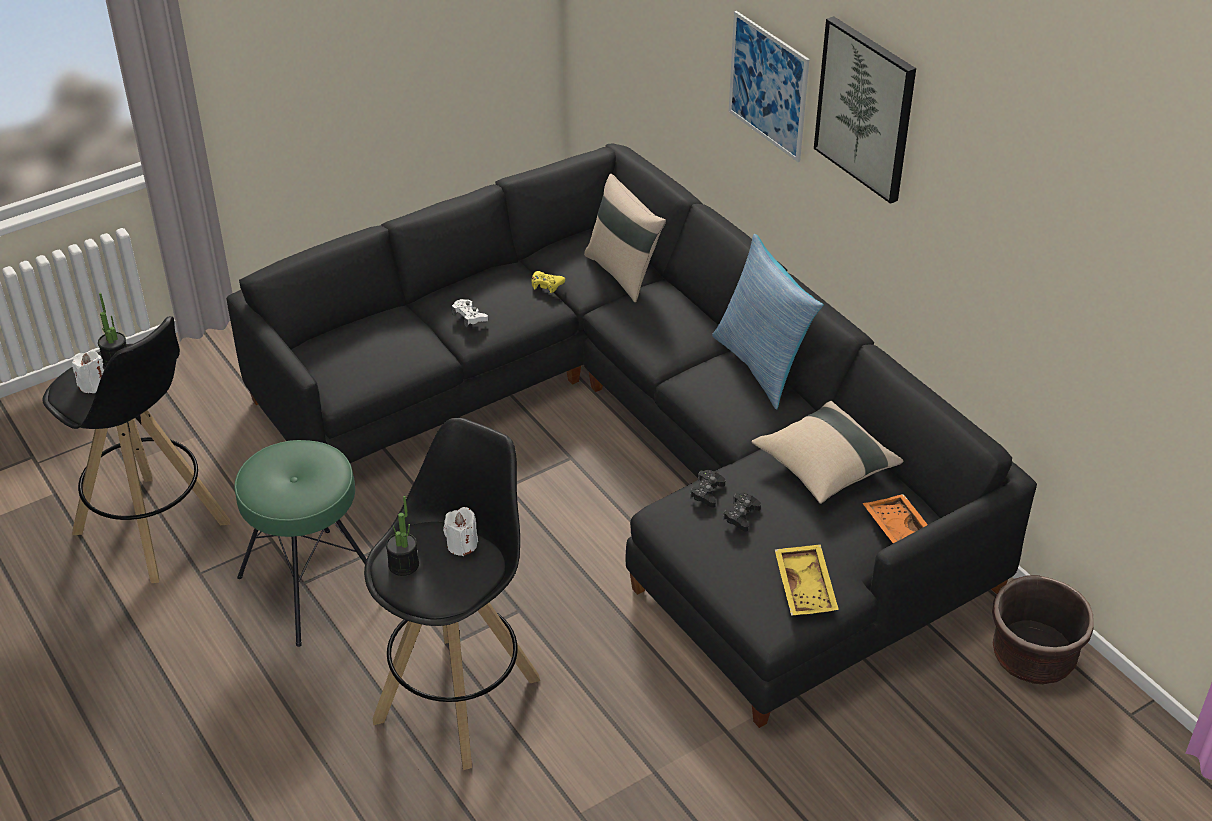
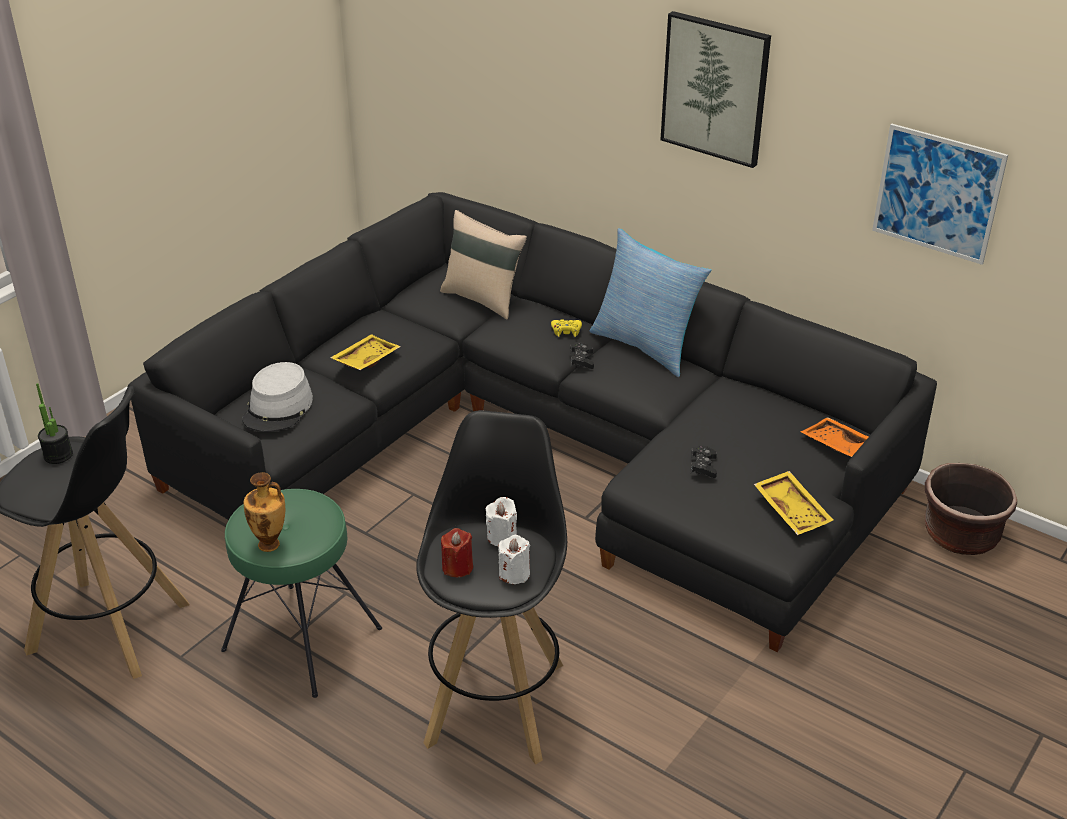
camera: 20 degrees left, 5 degrees down
(92, 384) = (44, 481): white candle -> white candle (514, 574)
(269, 494) = (270, 545): none -> vase
(362, 351) = (278, 408): none -> grey hat
(403, 565) = (457, 567): potted plant -> red candle
(469, 316) = (365, 359): white game controller -> yellow tray
(546, 285) = (420, 321): yellow game controller -> yellow game controller (566, 331)
(707, 492) = (661, 455): black game controller -> black game controller (581, 360)
(768, 86) = (599, 97): picture -> picture (937, 193)
(824, 467) = (748, 412): beige pillow -> none

